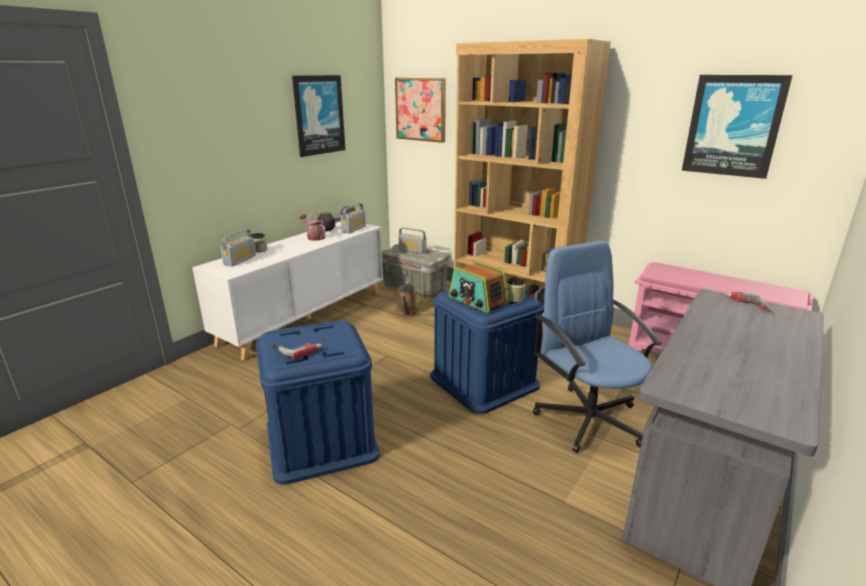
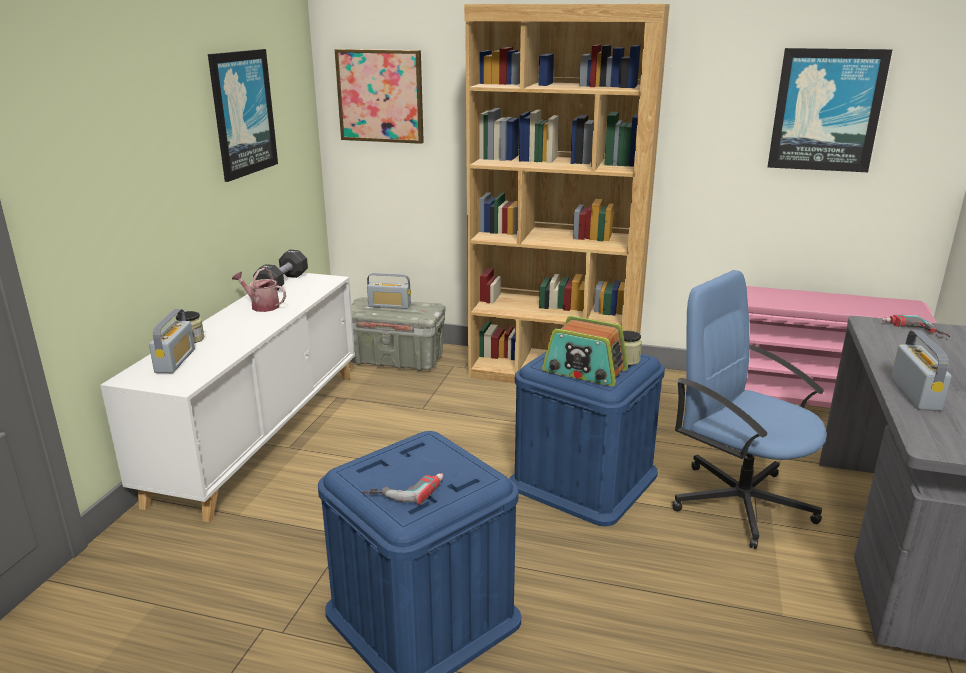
camera: 20 degrees left, 0 degrees up
(354, 229) = (312, 285): radio -> radio (915, 394)
(406, 312) = (411, 399): brown watering can -> none

